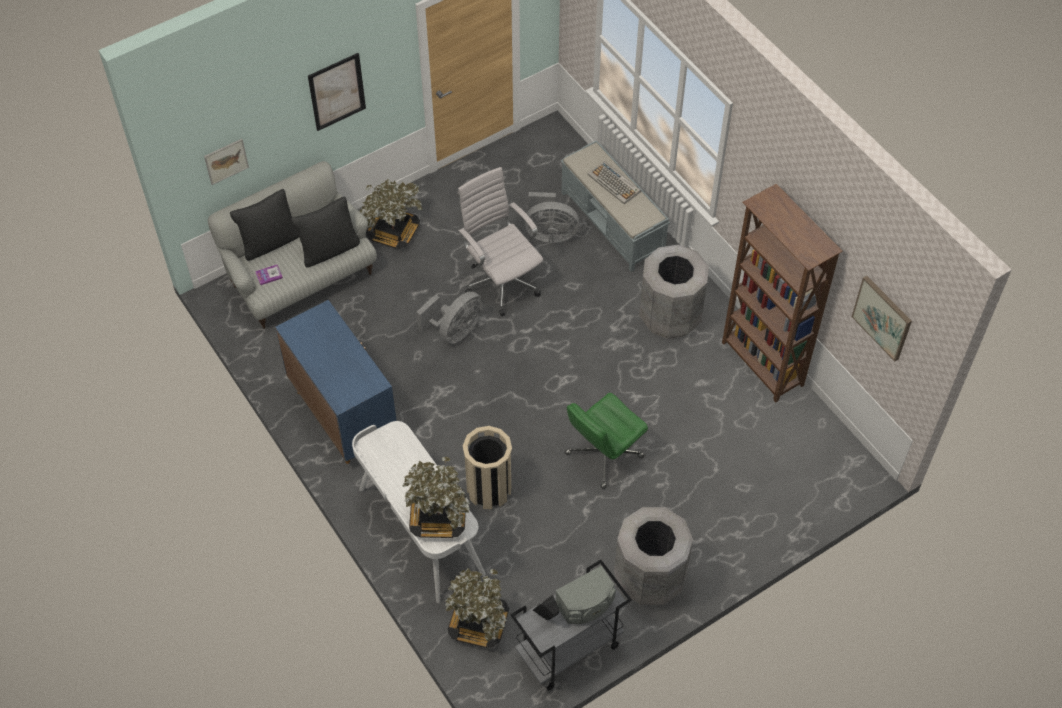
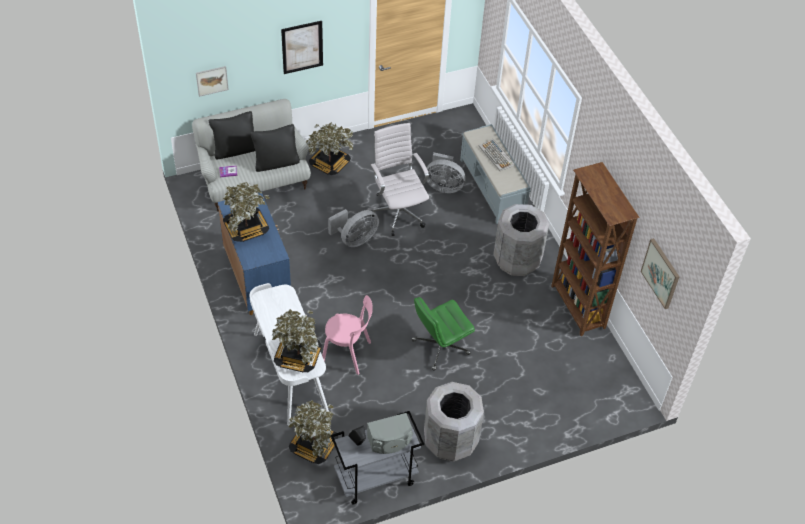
camera: 10 degrees right, 5 degrees down
(324, 356) = (246, 228): none -> potted plant
(489, 489) = (348, 354): beige trash can -> pink chair

